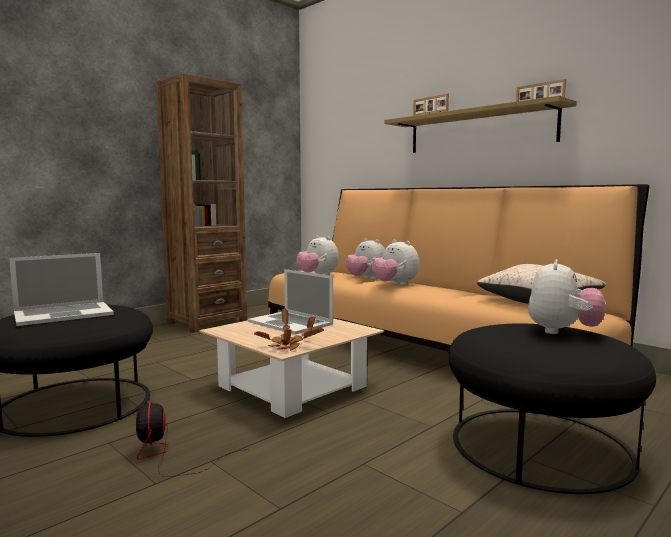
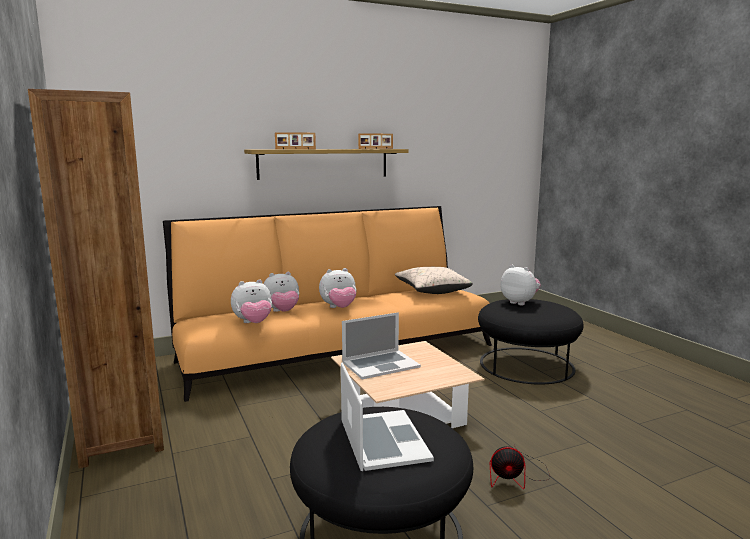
camera: 70 degrees left, 5 degrees up
(289, 345) = (451, 372): potted plant -> none

